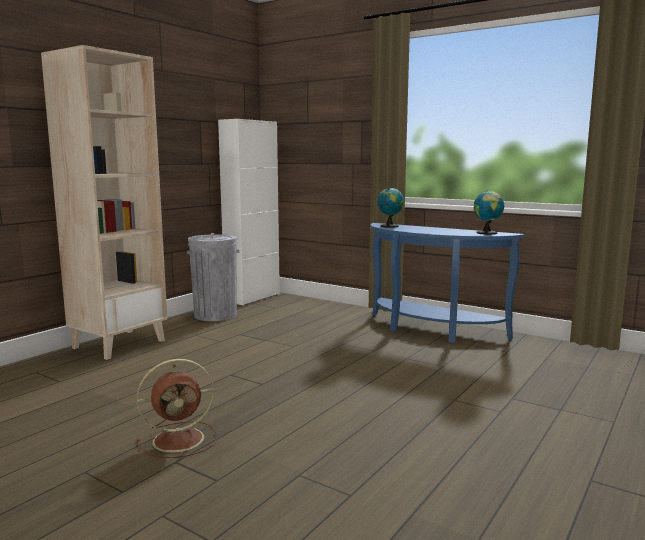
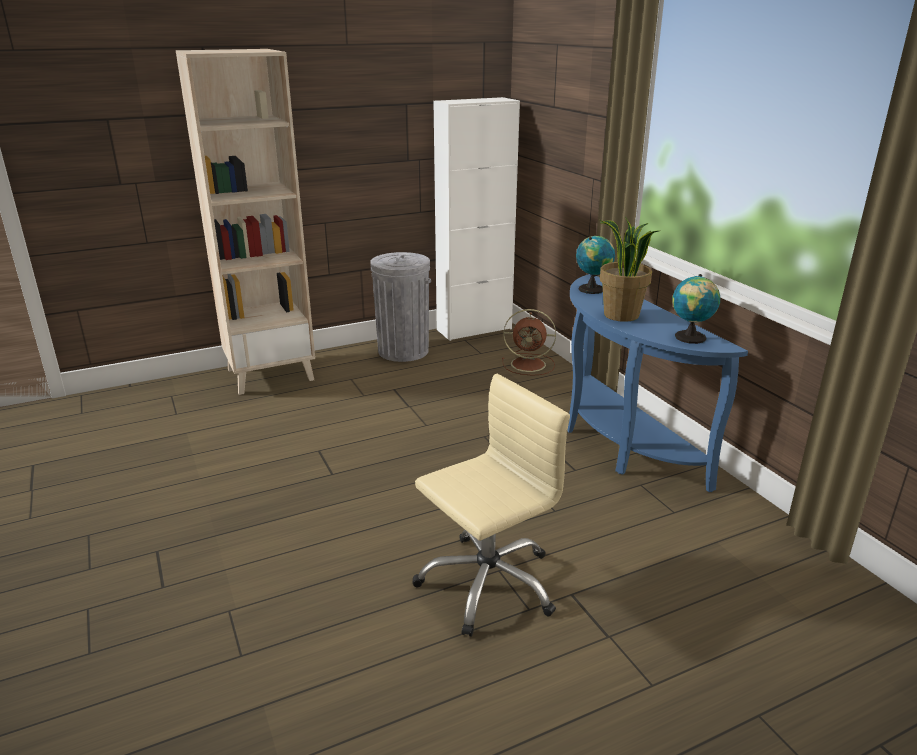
camera: 30 degrees right, 15 degrees up
(181, 439) = (188, 524): brown fan -> brown fan (530, 364)
(431, 231) = (620, 315): none -> potted plant
(457, 407) = (487, 583): none -> beige office chair

